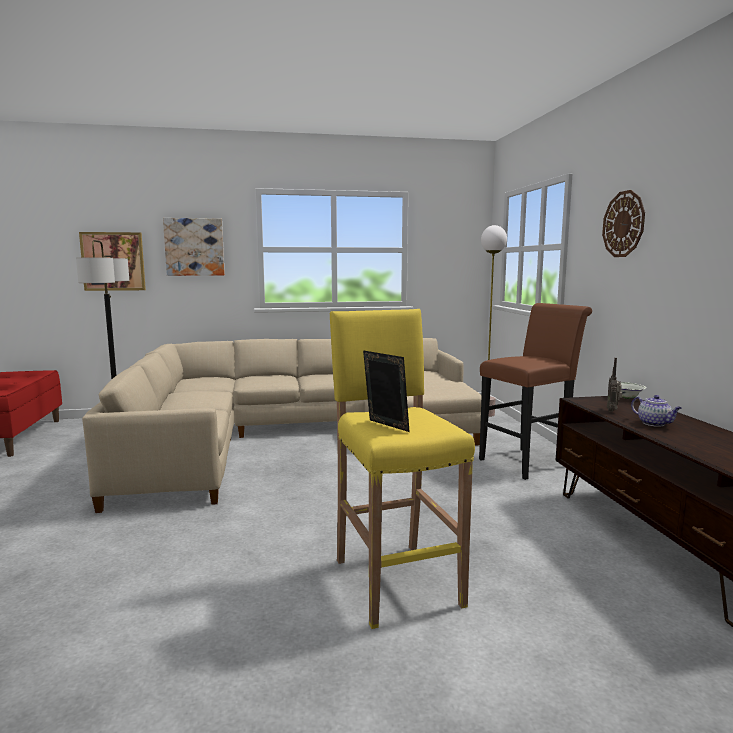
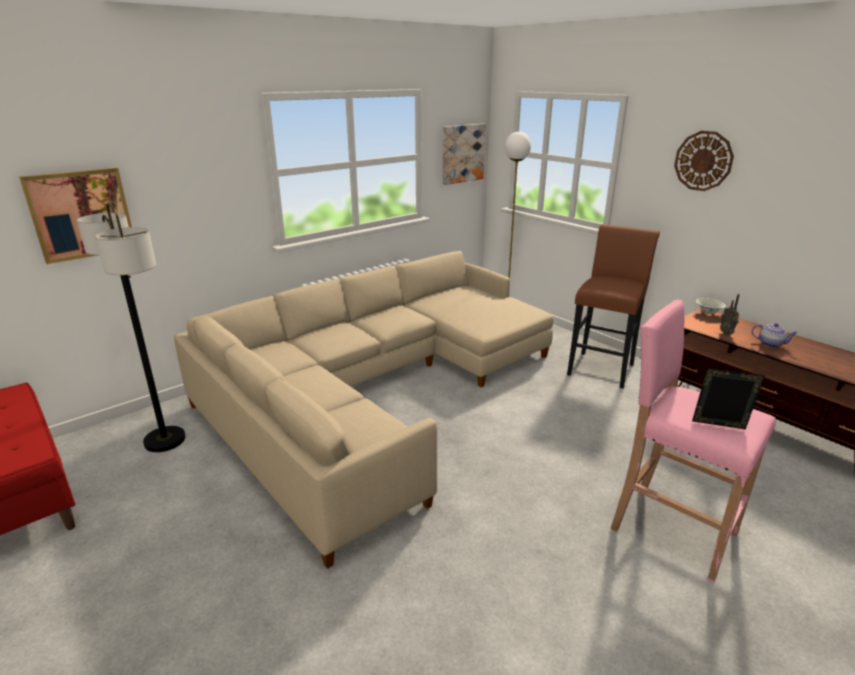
camera: 30 degrees left, 15 degrees up
(194, 247) = (193, 180): picture -> picture (462, 153)
(395, 580) = (670, 530): yellow stool -> pink stool

